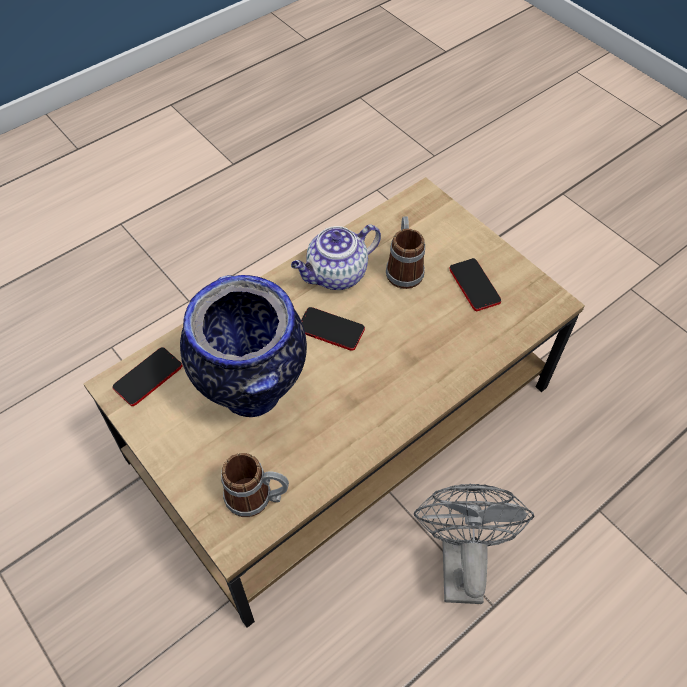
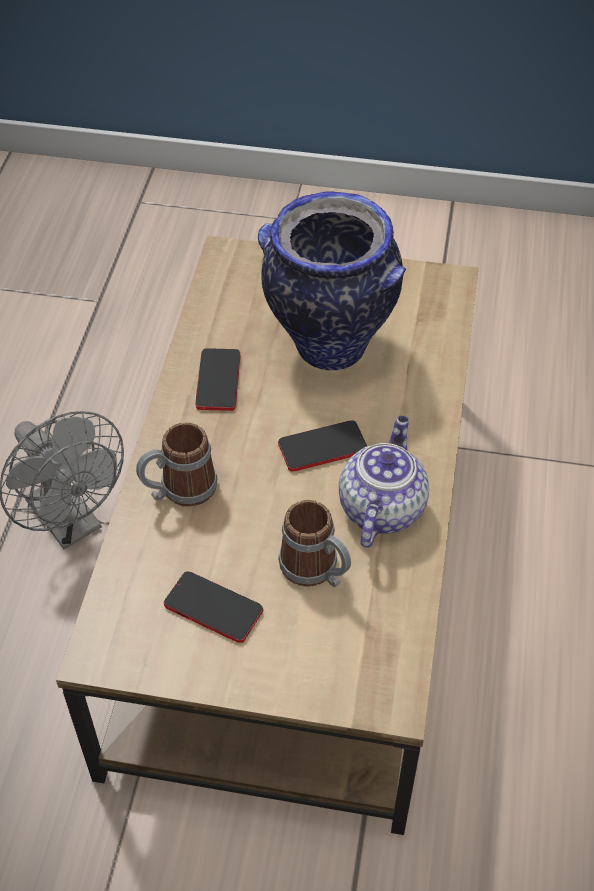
camera: 140 degrees right, 5 degrees down
(148, 377) = (433, 303): phone -> phone (218, 380)
(257, 497) = (238, 286): mug -> mug (179, 490)

